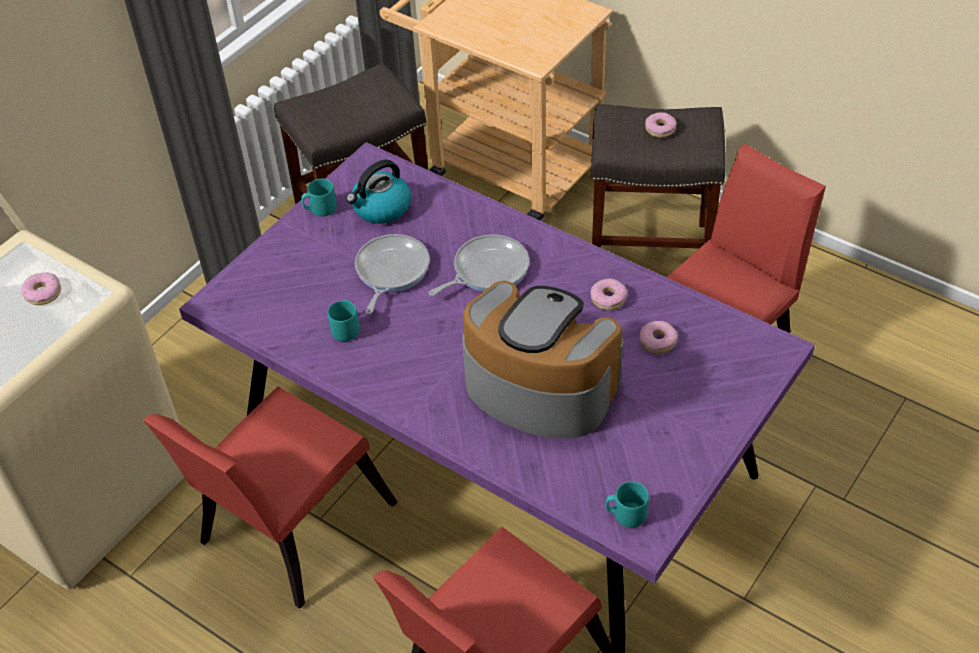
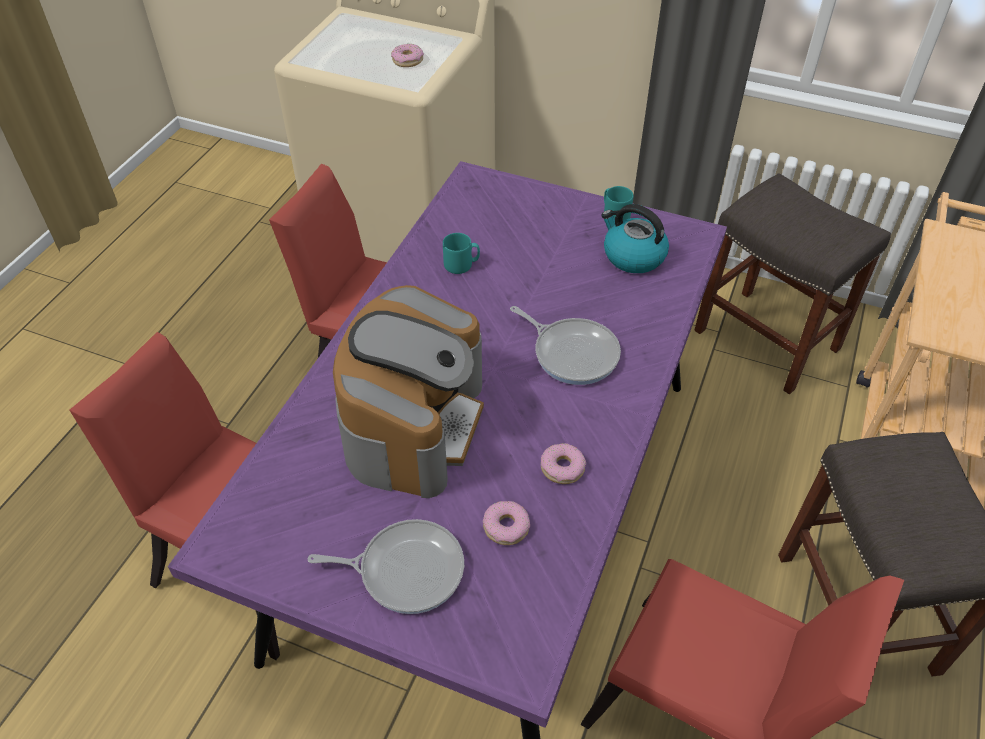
camera: 75 degrees right, 0 degrees up
(390, 271) = (546, 280): frying pan -> frying pan (406, 569)
(626, 514) = (246, 527): turquoise mug -> none
(660, 129) = (931, 505): donut -> none

